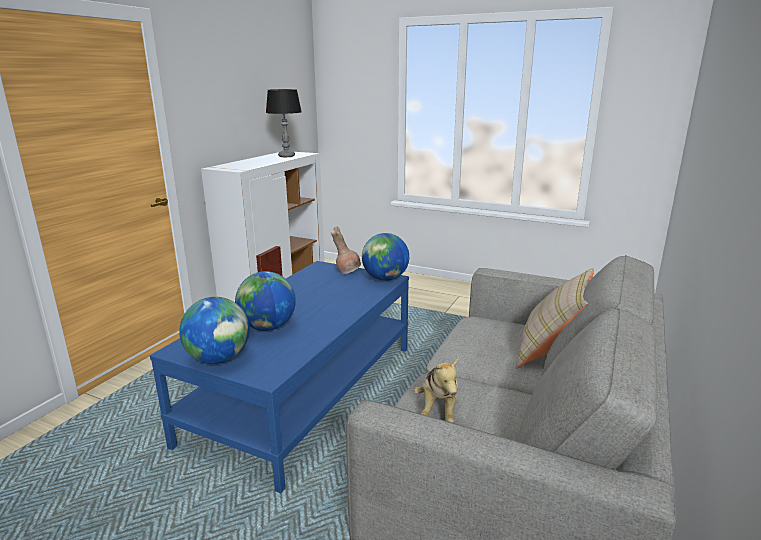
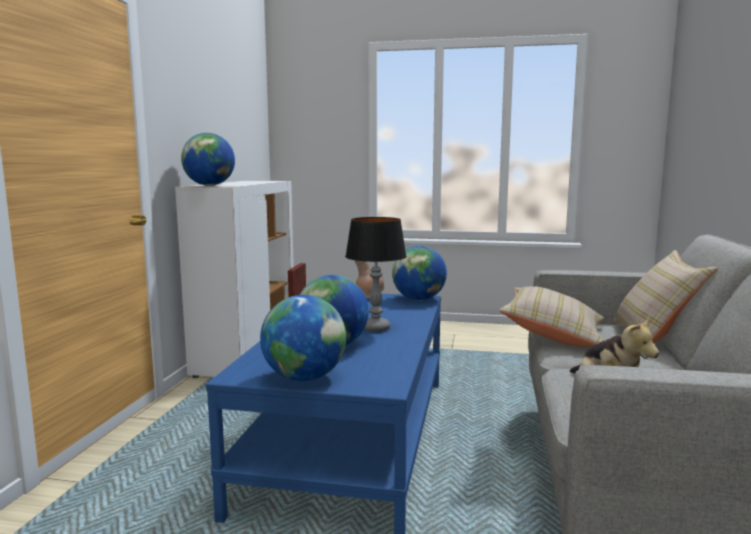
camera: 15 degrees left, 10 degrees down
(229, 167) = (209, 185): none -> globe
(286, 156) = (259, 181): table lamp -> table lamp (375, 328)
(462, 335) = (553, 336): none -> beige pillow

